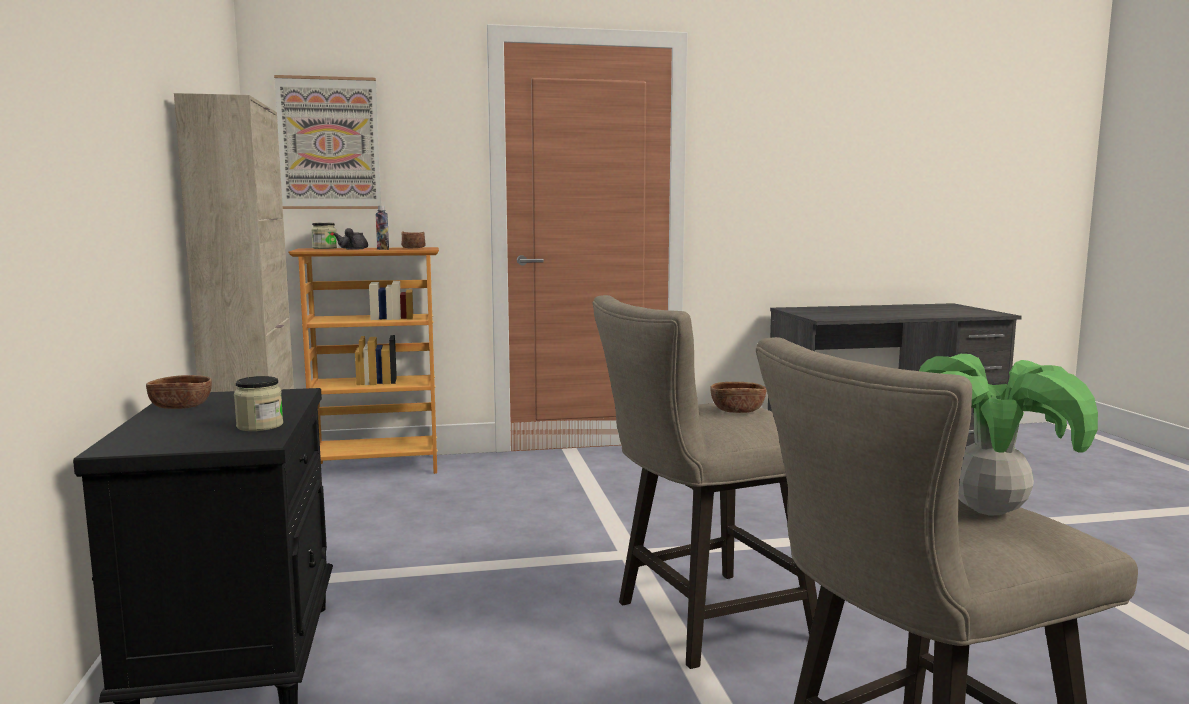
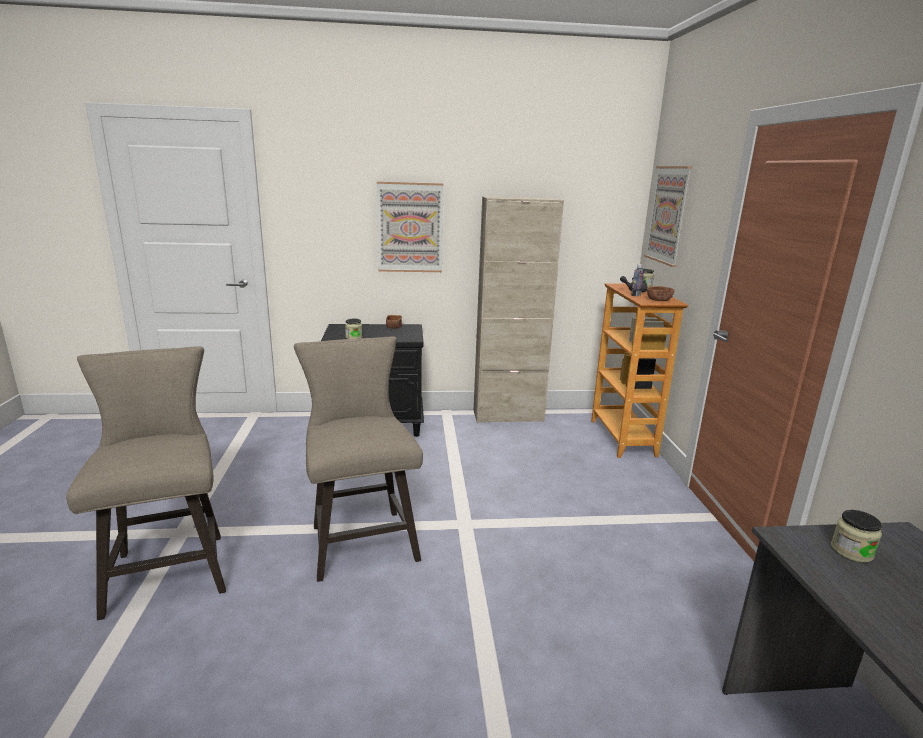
camera: 95 degrees right, 10 degrees up
(120, 154) = (410, 228): none -> picture
(737, 410) = (356, 430): brown bowl -> none
(821, 314) = (851, 551): none -> jar
(987, 510) = (132, 454): potted plant -> none

